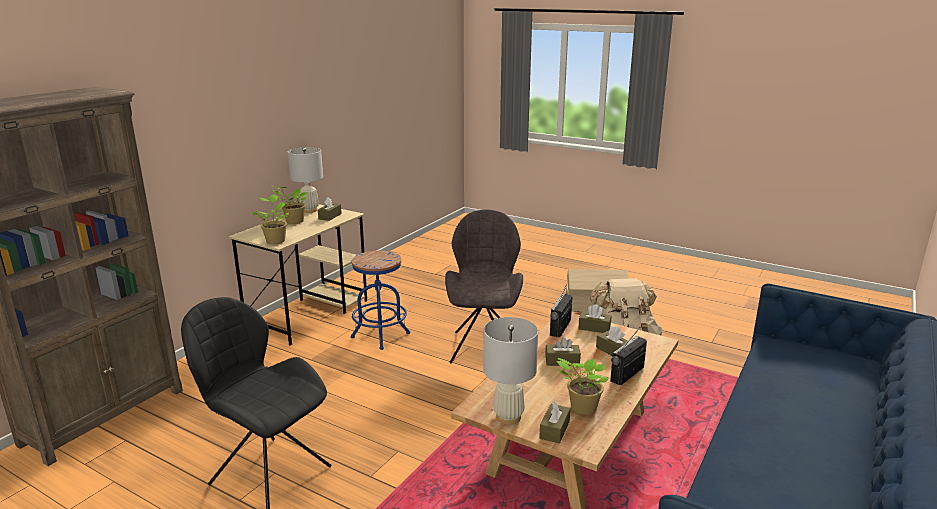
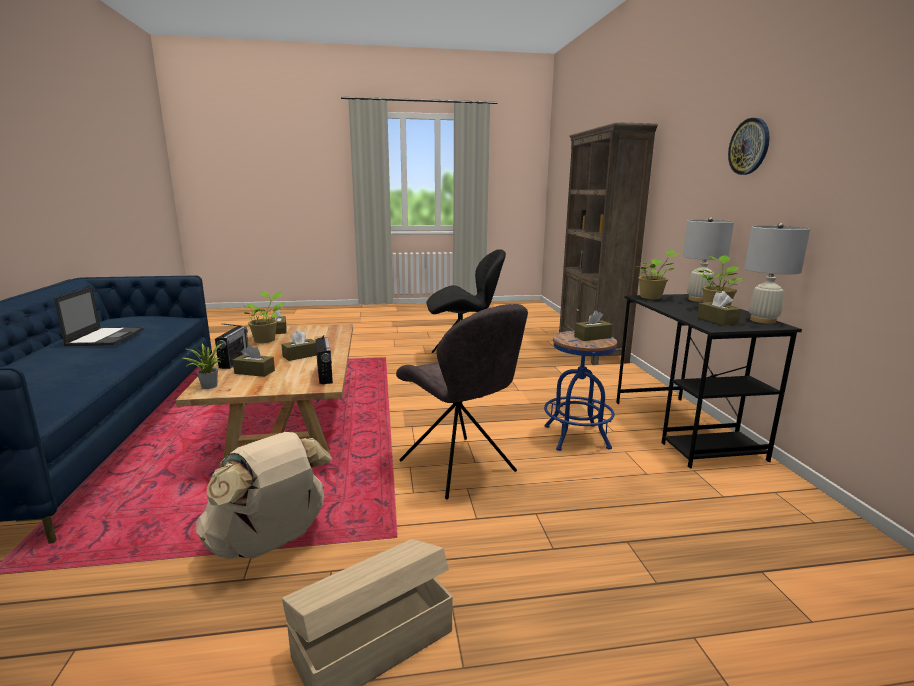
camera: 140 degrees right, 5 degrees down
(238, 103) = (749, 146): none -> wall clock
(309, 313) = (685, 429): beige desk -> black desk
(508, 417) = (314, 328): white table lamp -> white table lamp (698, 300)
(594, 328) = (286, 384): brown tissue box -> brown tissue box (592, 337)
(654, 346) = (208, 386): none -> potted plant
(785, 454) = (106, 337): none -> laptop

